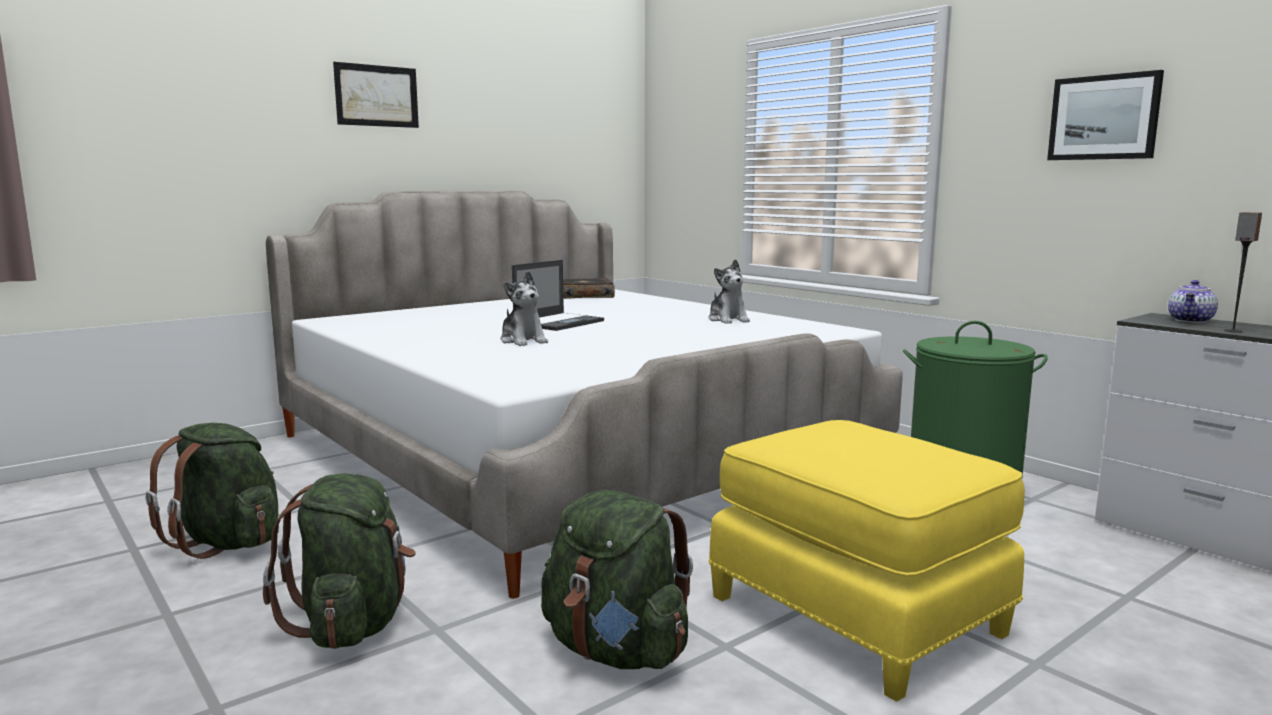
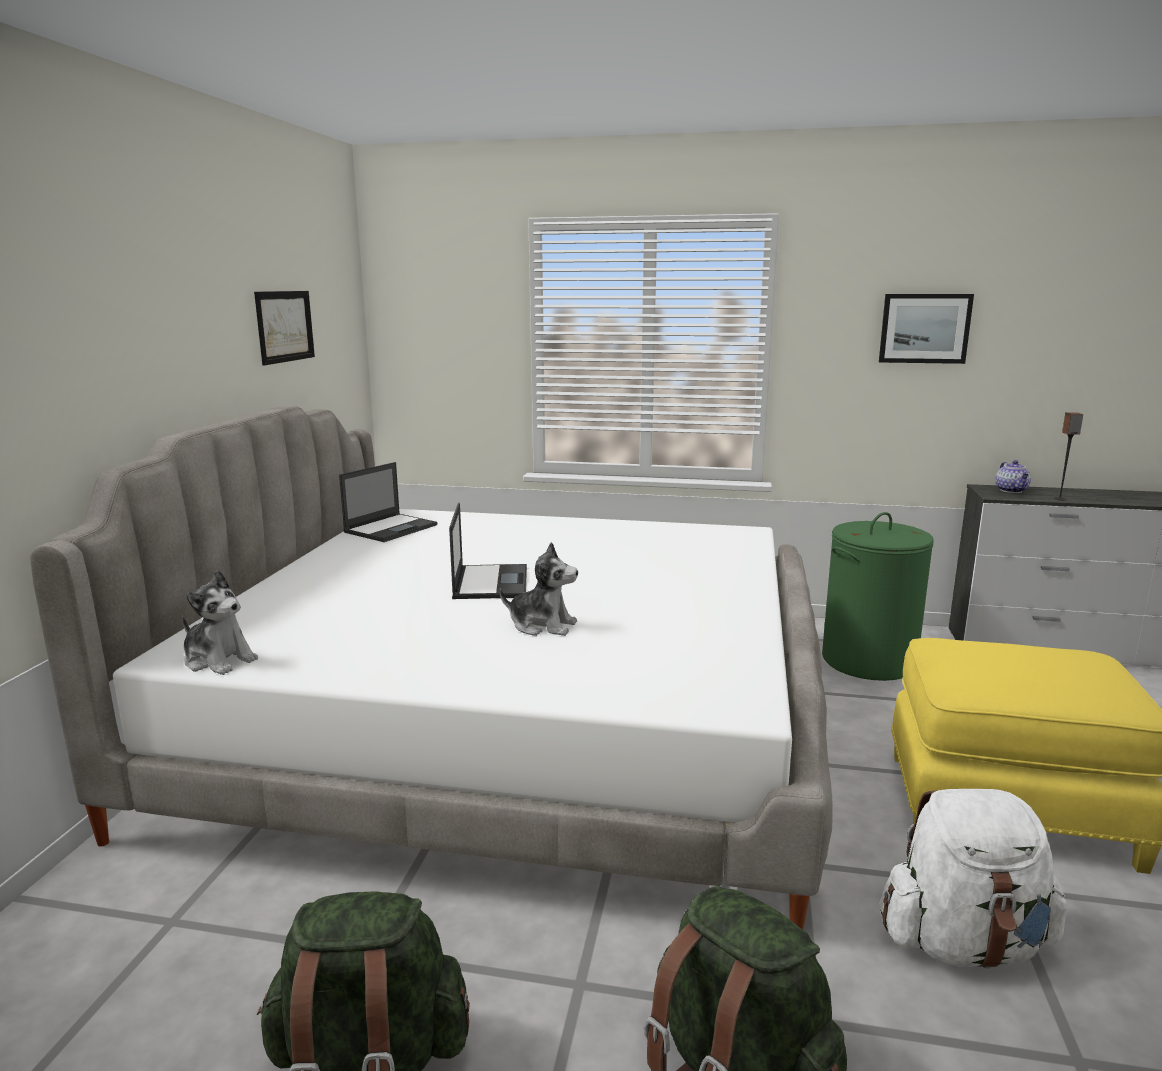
camera: 40 degrees left, 5 degrees up
(377, 96) = (129, 291): picture -> picture (285, 326)
(584, 296) = (391, 528): book -> laptop
(616, 650) = (964, 942): green backpack -> white backpack
(728, 320) = (628, 538): plush toy -> plush toy (219, 660)

